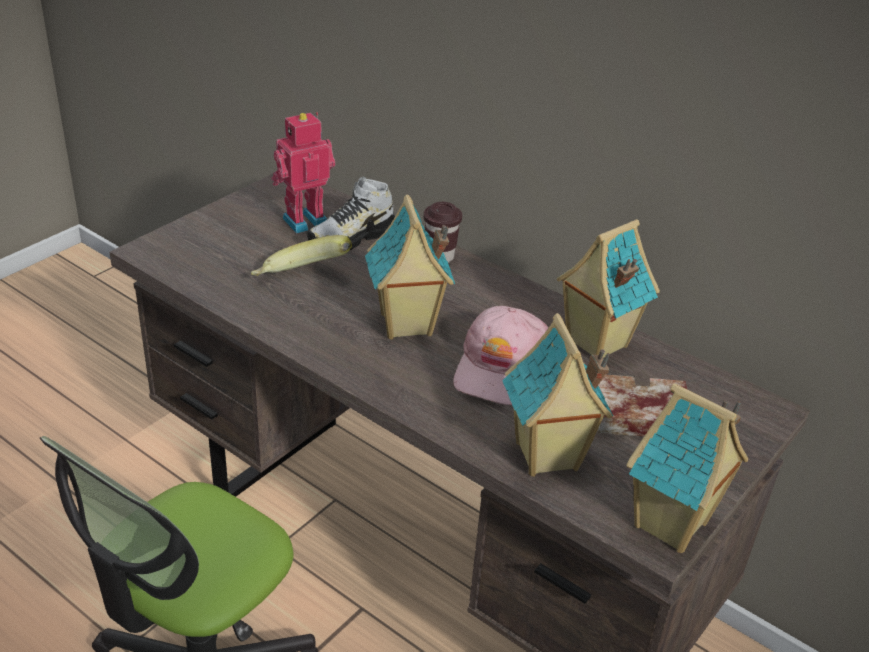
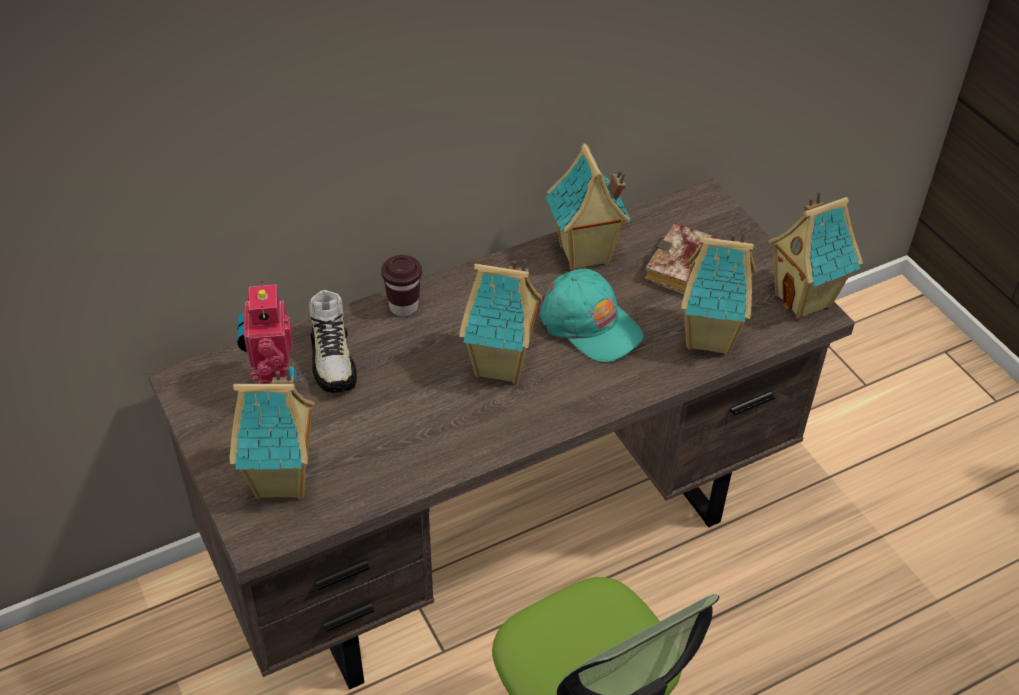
camera: 65 degrees left, 10 degrees up
(209, 248) = (283, 481): none -> toy house
(301, 280) = (387, 420): banana -> none
(501, 367) = (589, 324): pink cap -> turquoise cap

